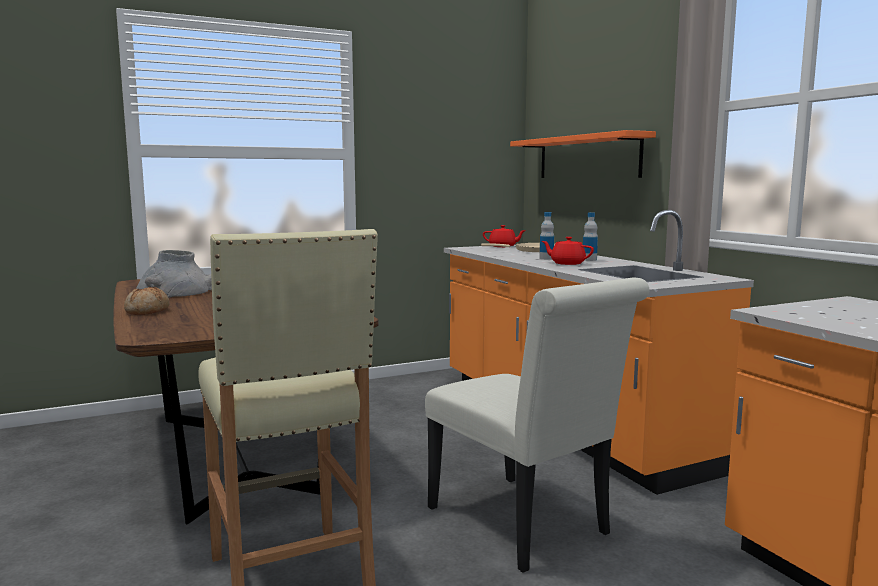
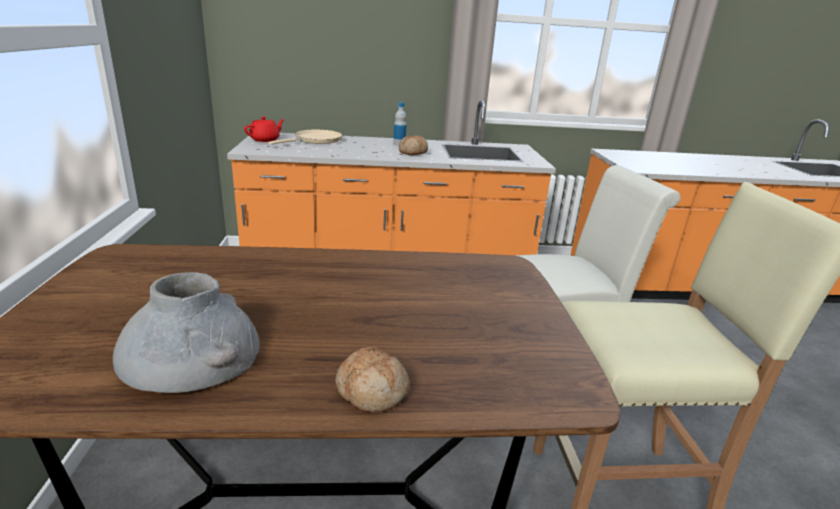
camera: 70 degrees left, 15 degrees up
(546, 258) = (376, 150): bottle -> none
(567, 263) = (413, 152): red teapot -> bread
(587, 157) = (323, 40): orange shelf -> none

